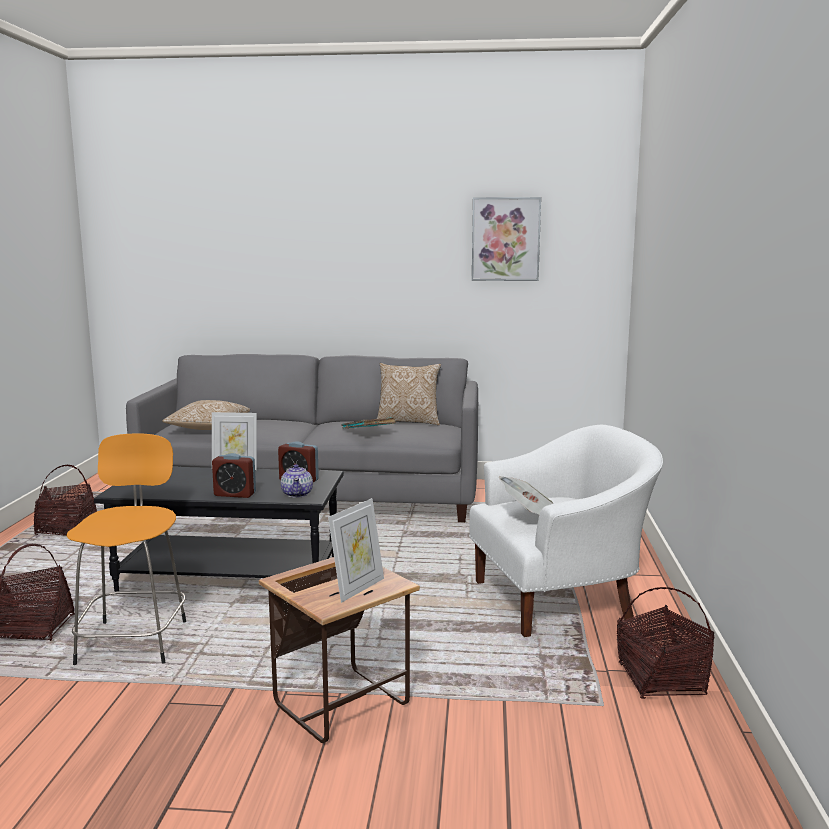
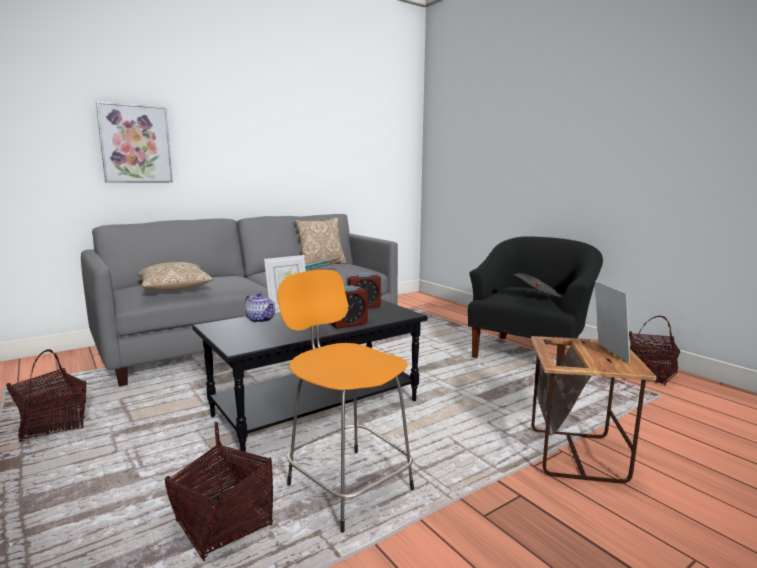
camera: 40 degrees left, 0 degrees up
(297, 494) = (391, 314): teapot -> teapot (260, 320)
(505, 239) = (354, 127): picture -> picture (135, 144)
(559, 601) = (529, 354): white armchair -> black armchair

